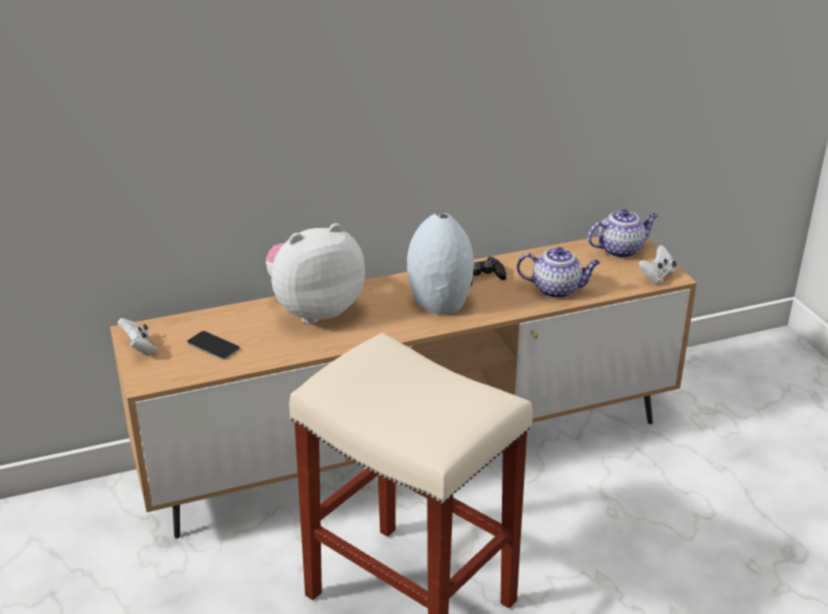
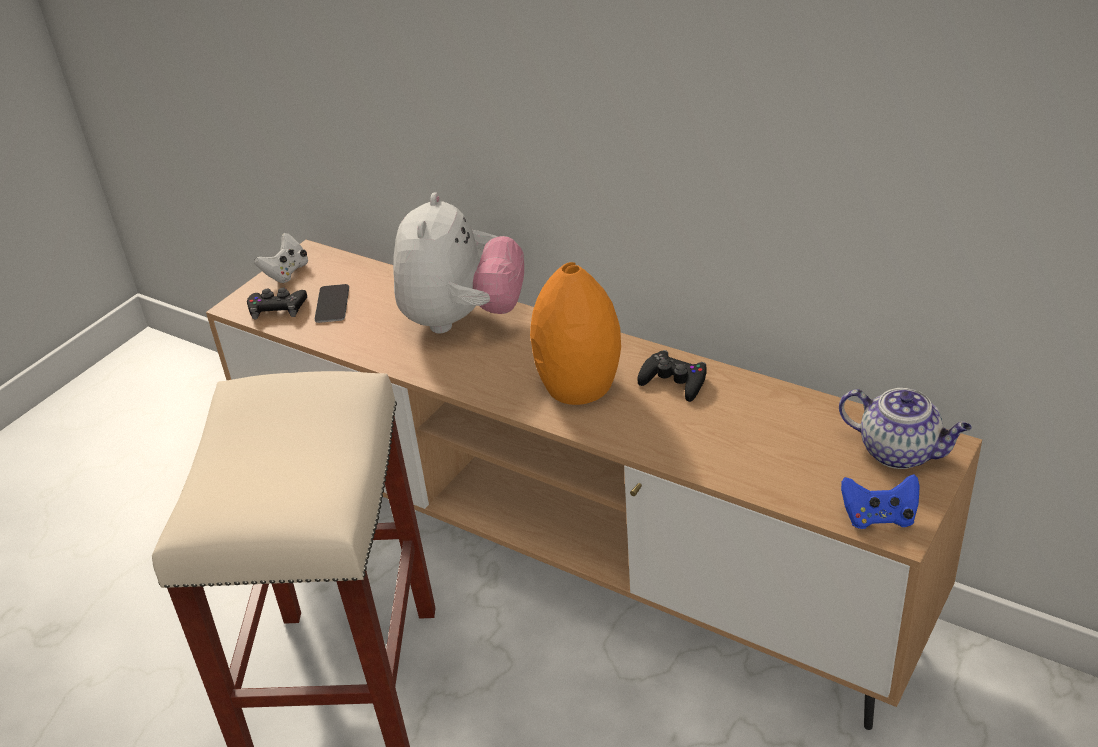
camera: 55 degrees right, 5 degrees up
(179, 368) = (278, 308): none -> black game controller
(315, 310) = (462, 319): plush toy -> plush toy turned 75 degrees clockwise
(440, 303) = (576, 386): grey vase -> orange vase
(557, 289) = (723, 451): teapot -> none
(656, 276) = (879, 517): white game controller -> blue game controller

